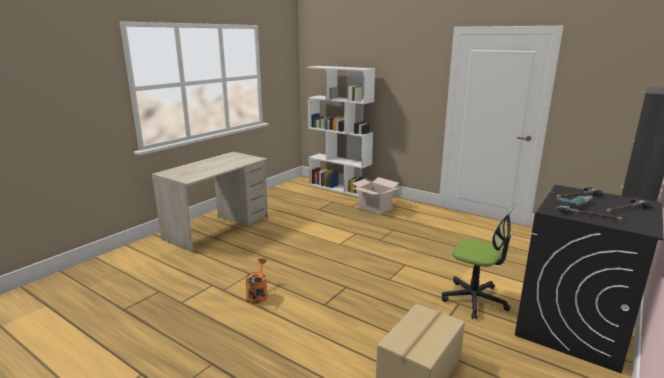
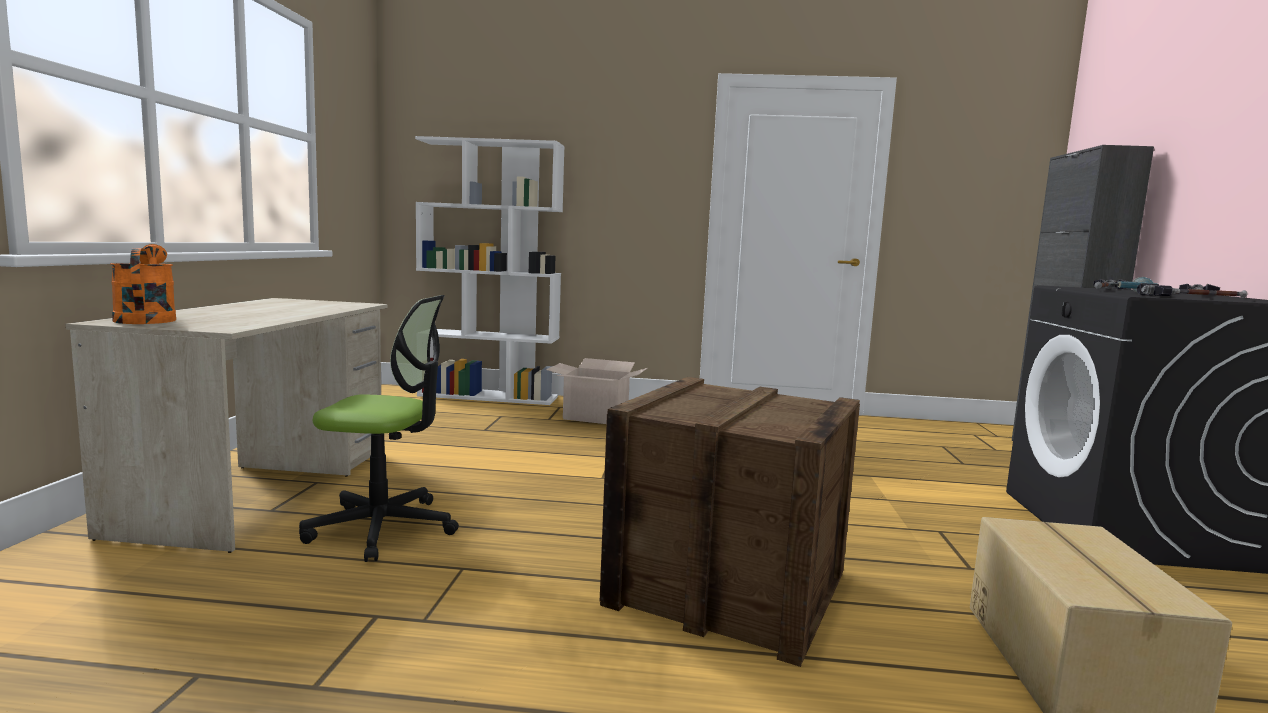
camera: 30 degrees left, 10 degrees down
(257, 294) = (535, 608): orange watering can -> orange watering can (146, 319)
(329, 305) = (729, 588): none -> crate
(474, 299) = (951, 520): office chair -> office chair (383, 528)

